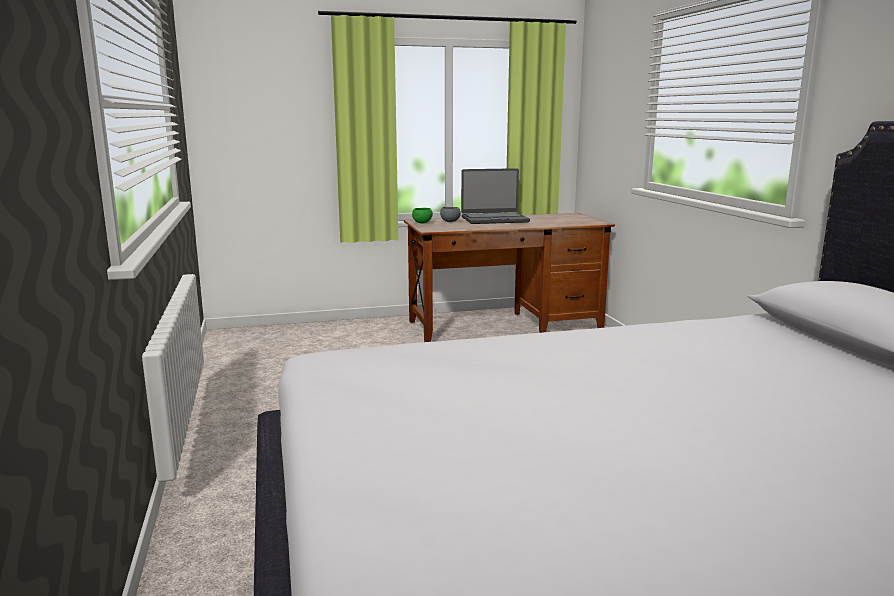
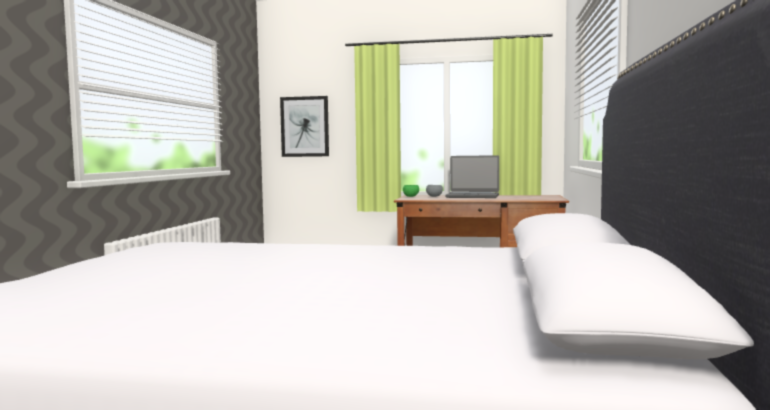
camera: 25 degrees right, 10 degrees down
(256, 127) = (305, 126): none -> picture

